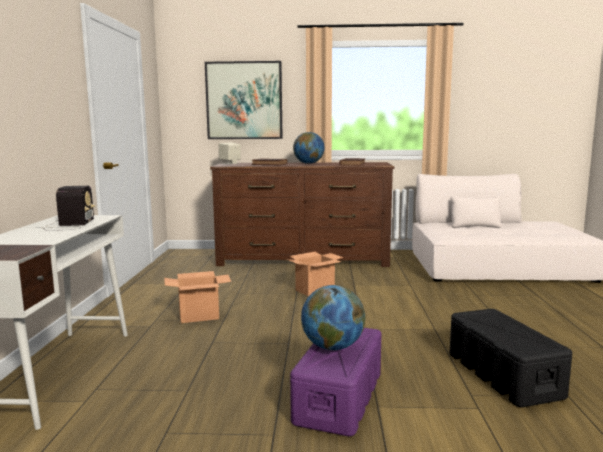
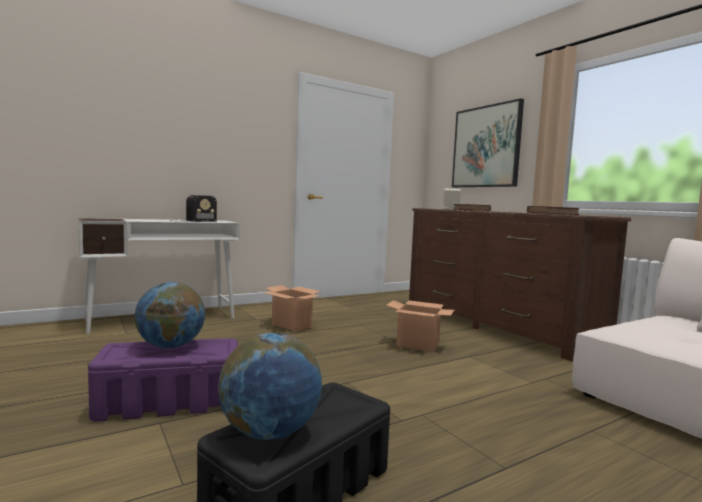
camera: 55 degrees right, 5 degrees down
(308, 163) = (514, 212): globe -> globe (270, 433)

